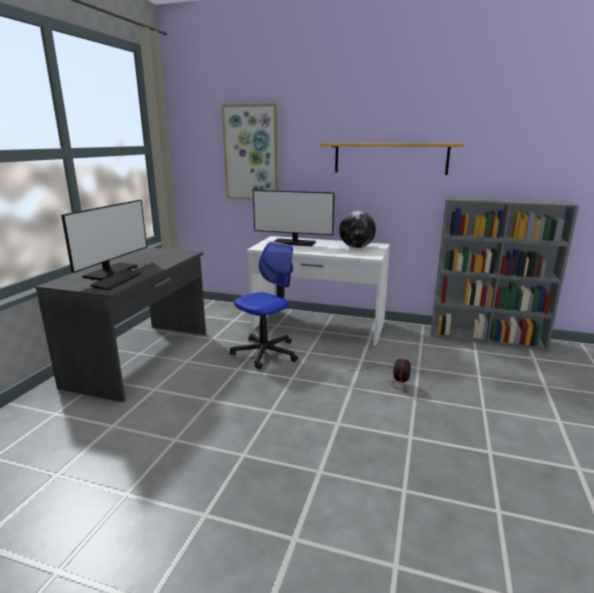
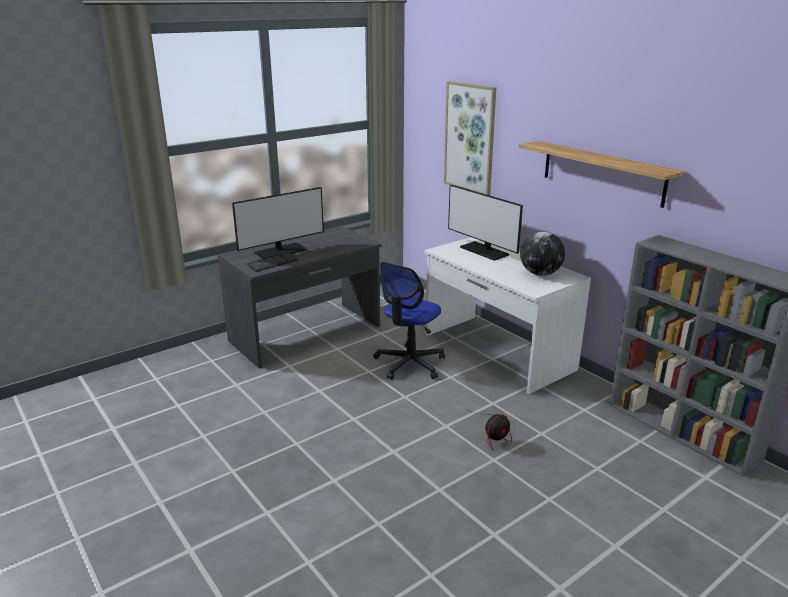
camera: 35 degrees right, 5 degrees up
(265, 353) = (409, 363): office chair -> office chair turned 135 degrees clockwise

